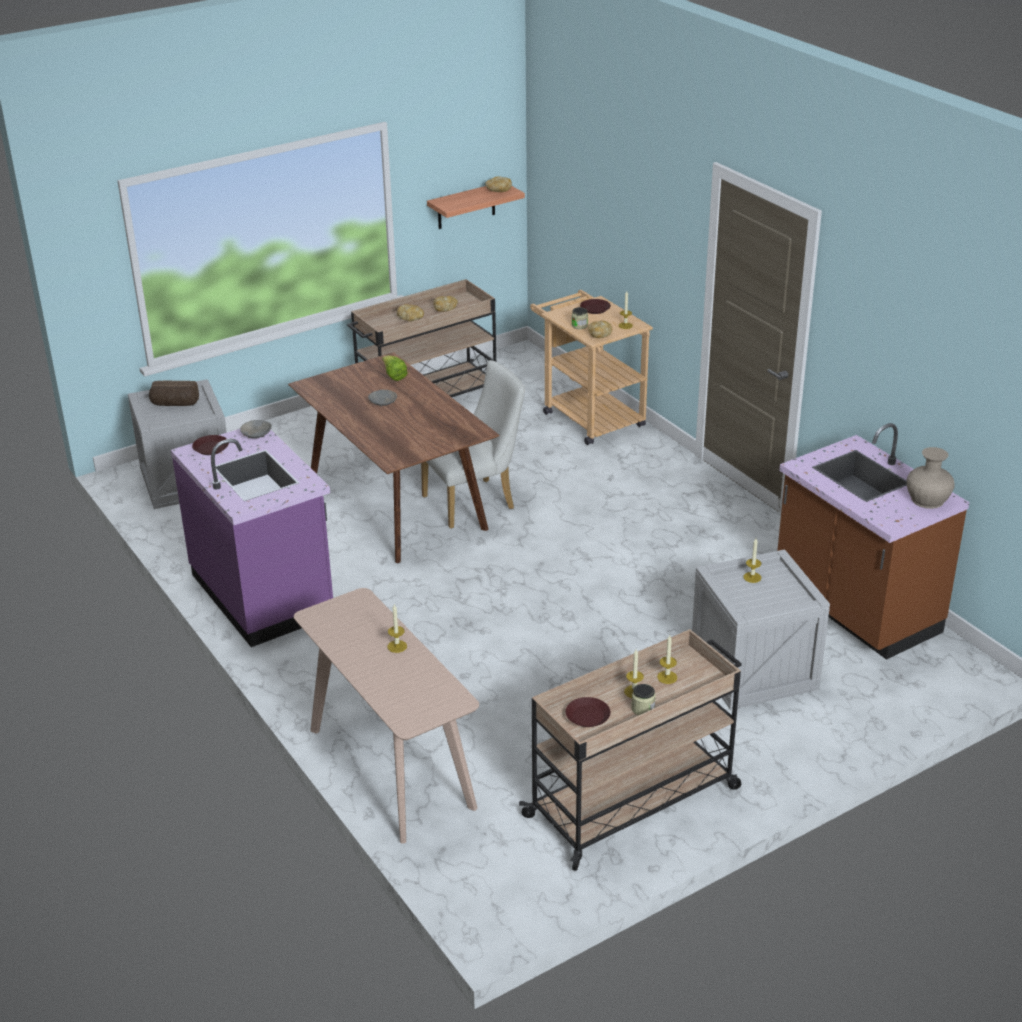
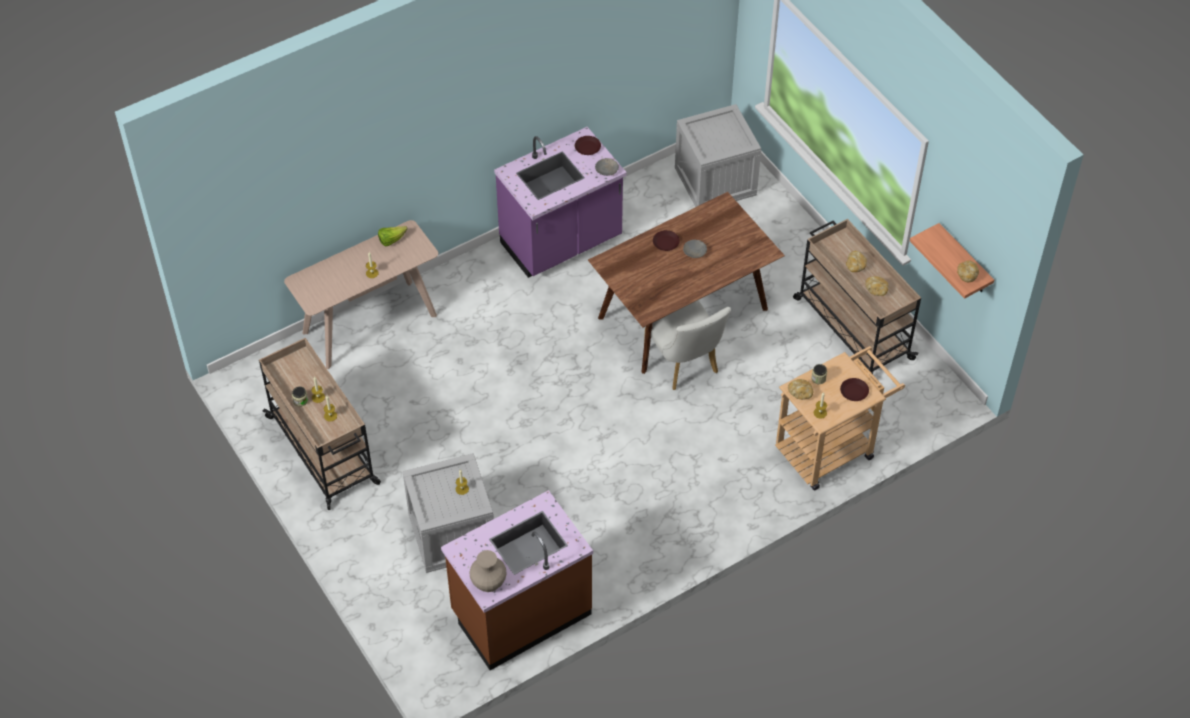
camera: 90 degrees right, 20 degrees up
(175, 404) = (724, 134): bread -> none
(394, 376) = (740, 257): lettuce -> lettuce (391, 240)
(588, 716) = (297, 372): brown plate -> brown plate (665, 243)

